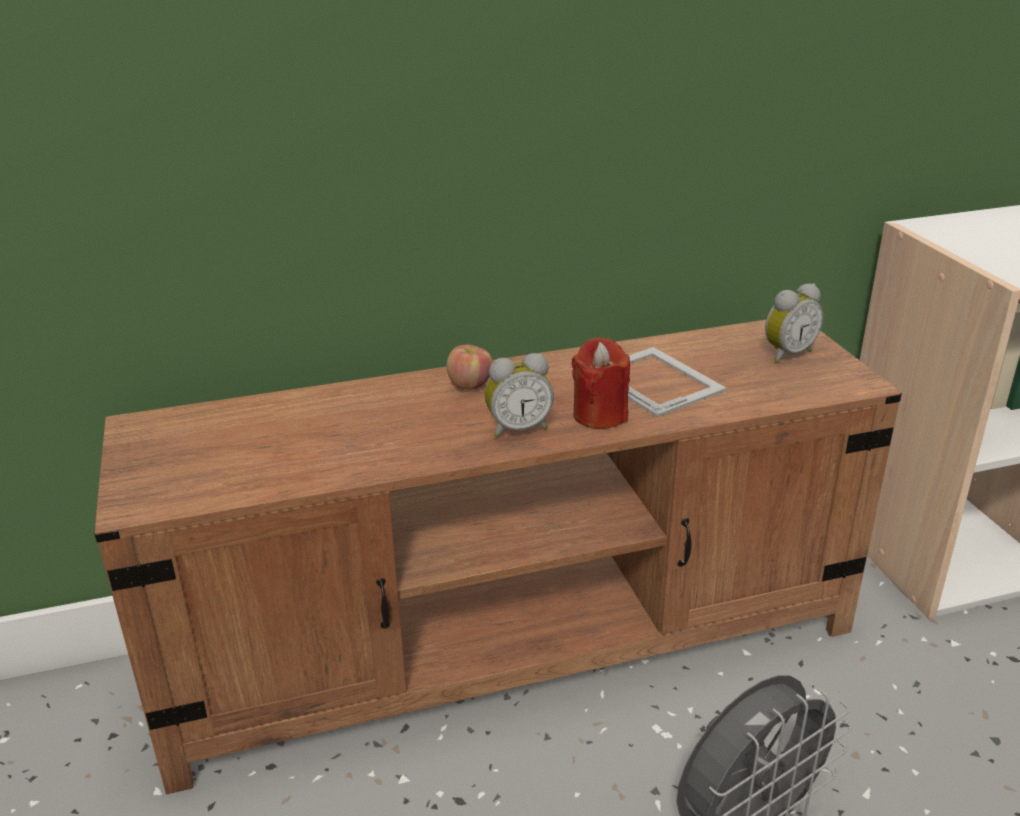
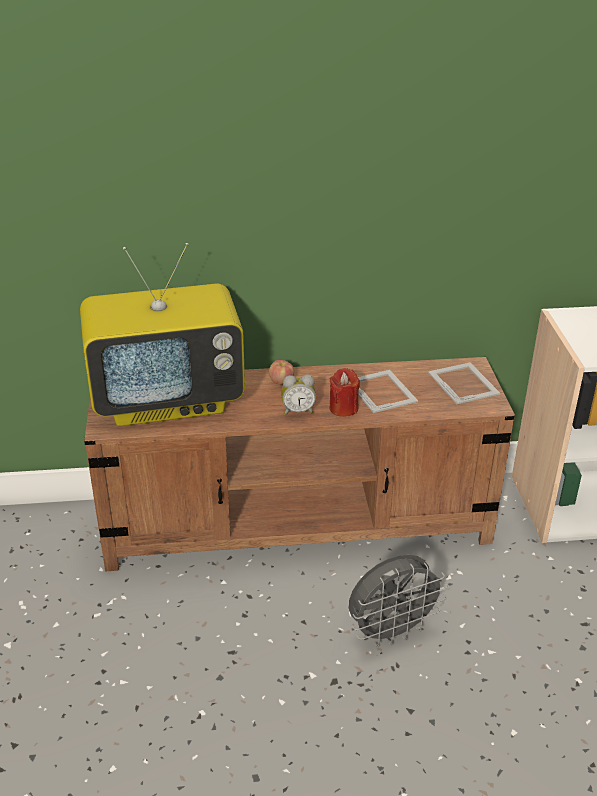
camera: 10 degrees right, 5 degrees up
(263, 439) = (168, 400): none -> television
(786, 354) = (463, 382): alarm clock -> picture frame

